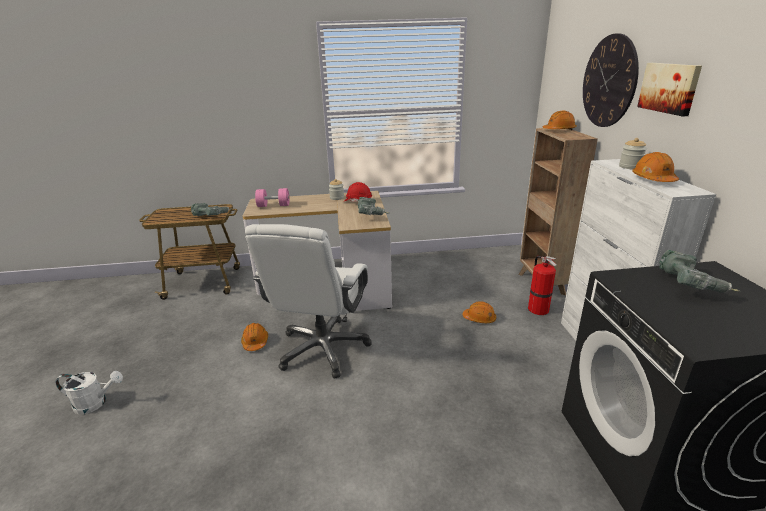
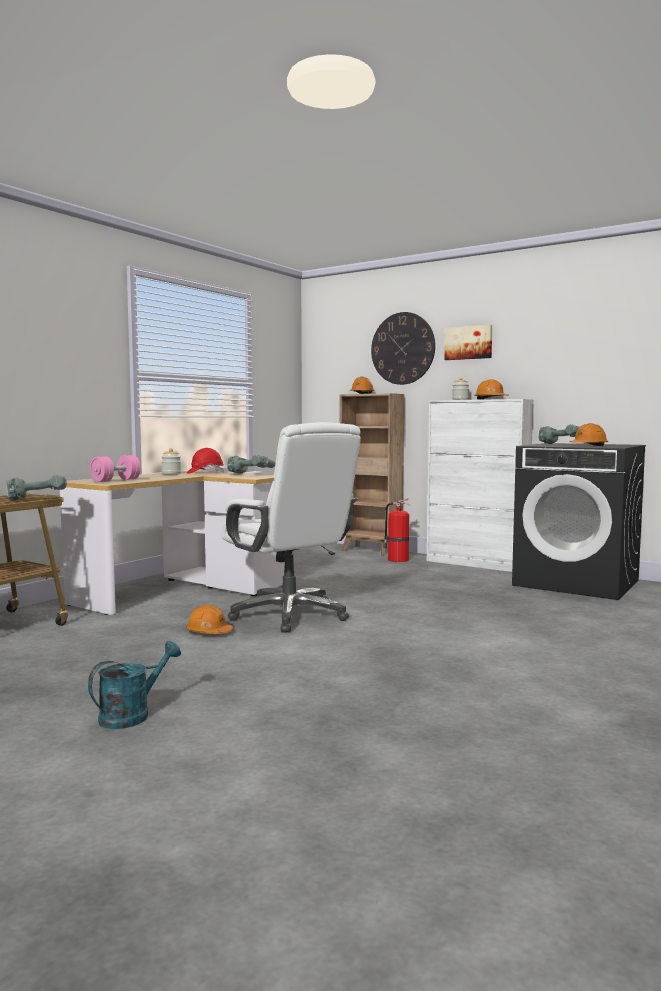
camera: 50 degrees left, 20 degrees down
(96, 403) = (132, 715): white watering can -> turquoise watering can
(479, 318) = (371, 572): orange hard hat -> orange hard hat (588, 446)

